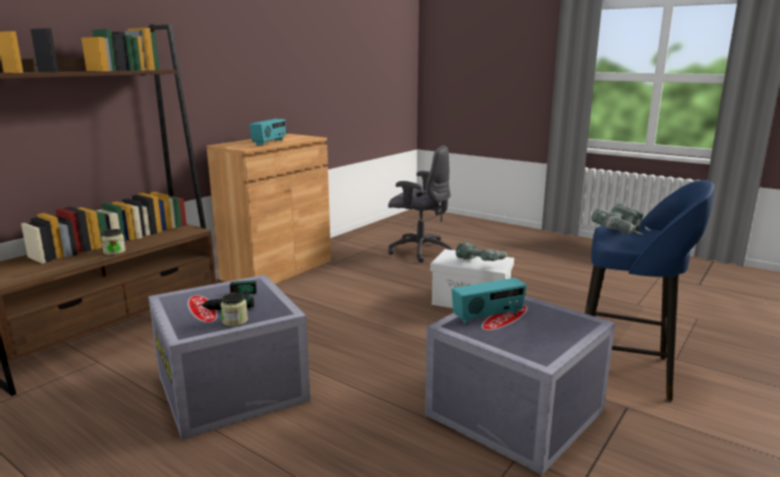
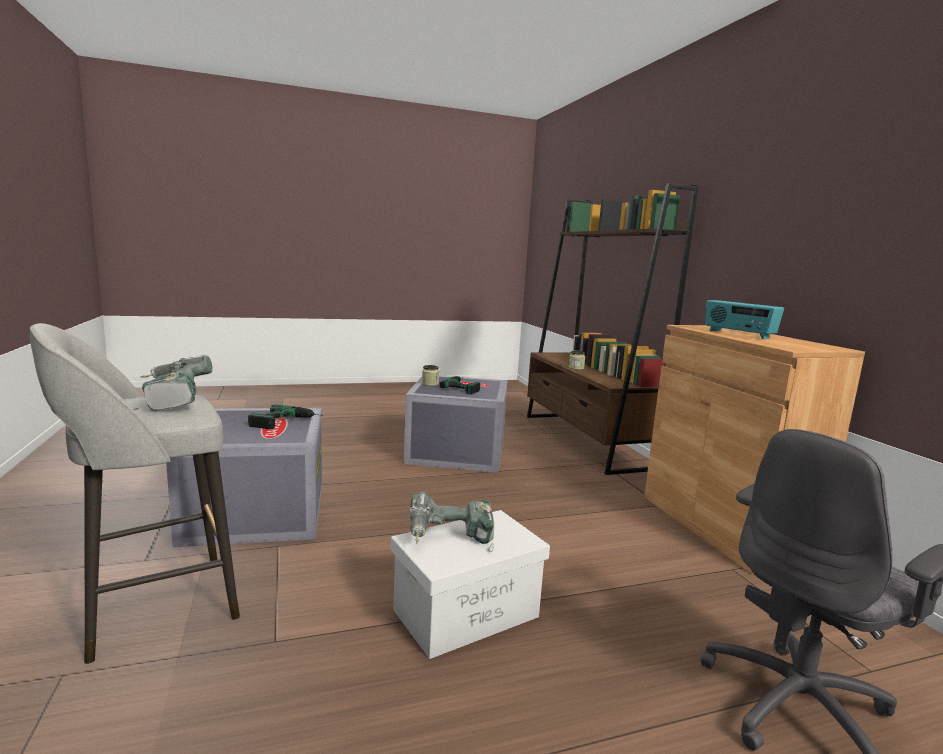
camera: 125 degrees right, 5 degrees down
(488, 316) = (288, 422): radio -> power drill
(625, 371) = (154, 605): blue stool -> grey stool

